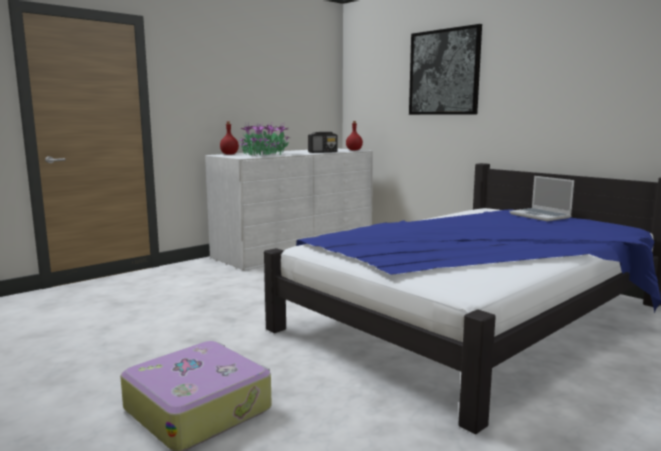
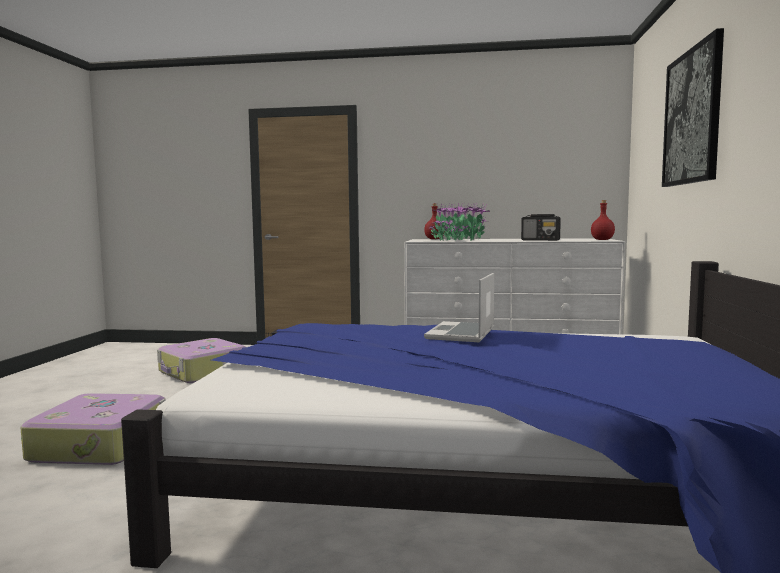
camera: 50 degrees right, 5 degrees down
(71, 327) = (202, 372): none -> suitcase
(541, 216) = (692, 356): laptop -> laptop (461, 334)

